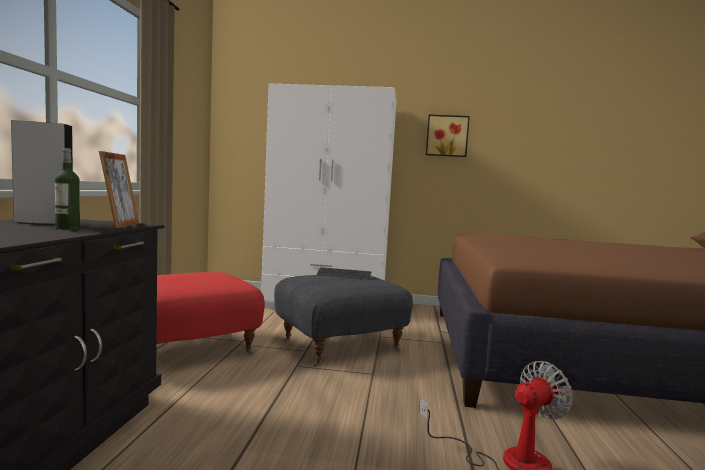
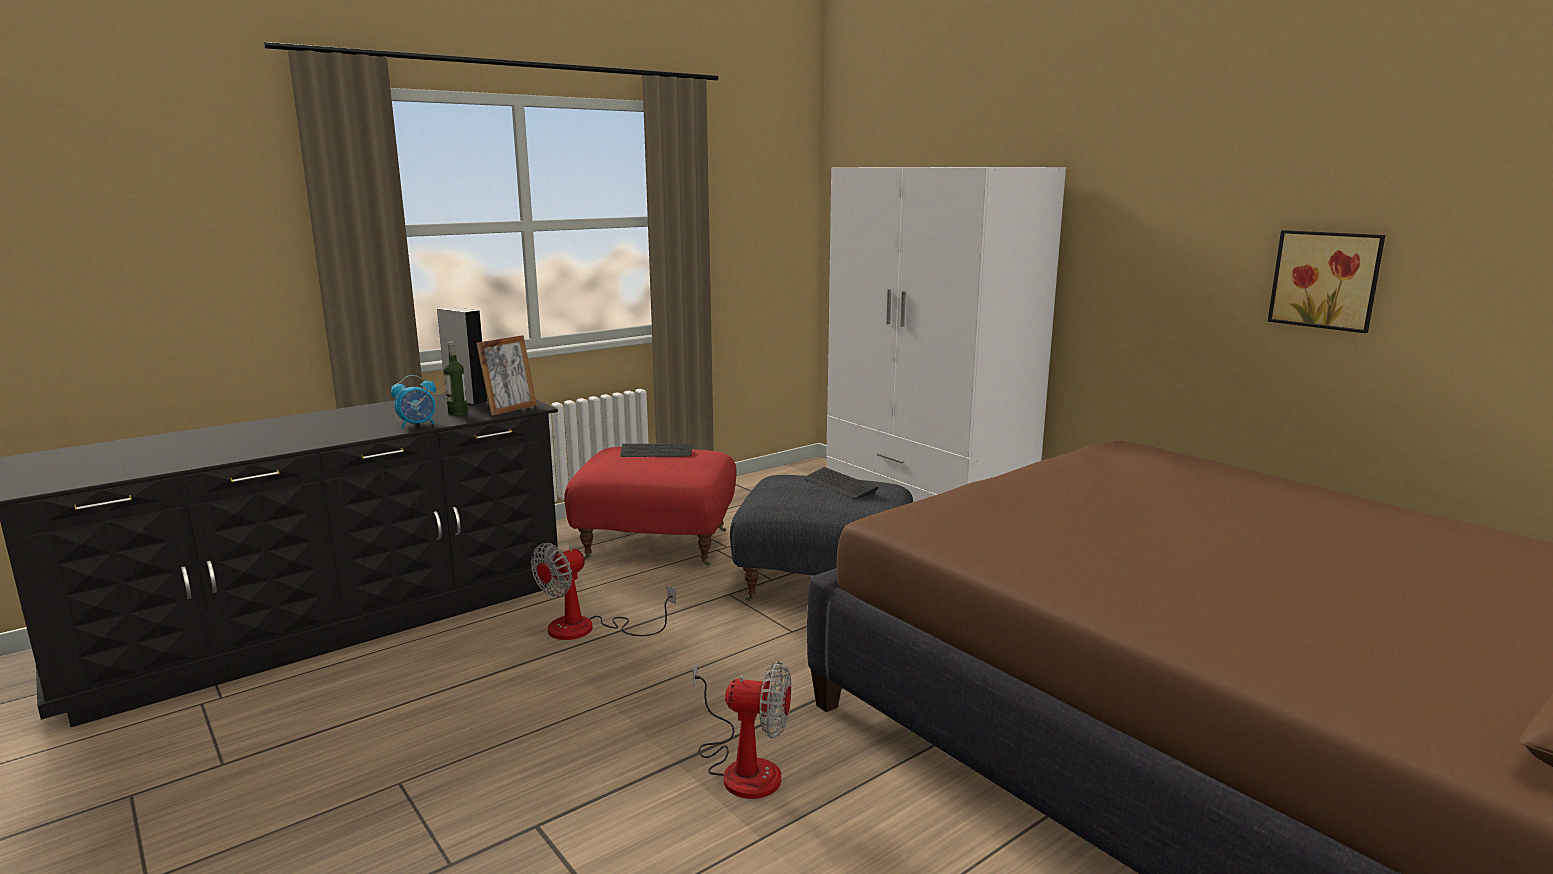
camera: 45 degrees right, 10 degrees up
(49, 235) = (418, 425): none -> alarm clock
(183, 274) = (656, 452): none -> keyboard
(240, 421) = (587, 629): none -> fan
(447, 136) = (1155, 234): picture -> picture (1326, 279)

